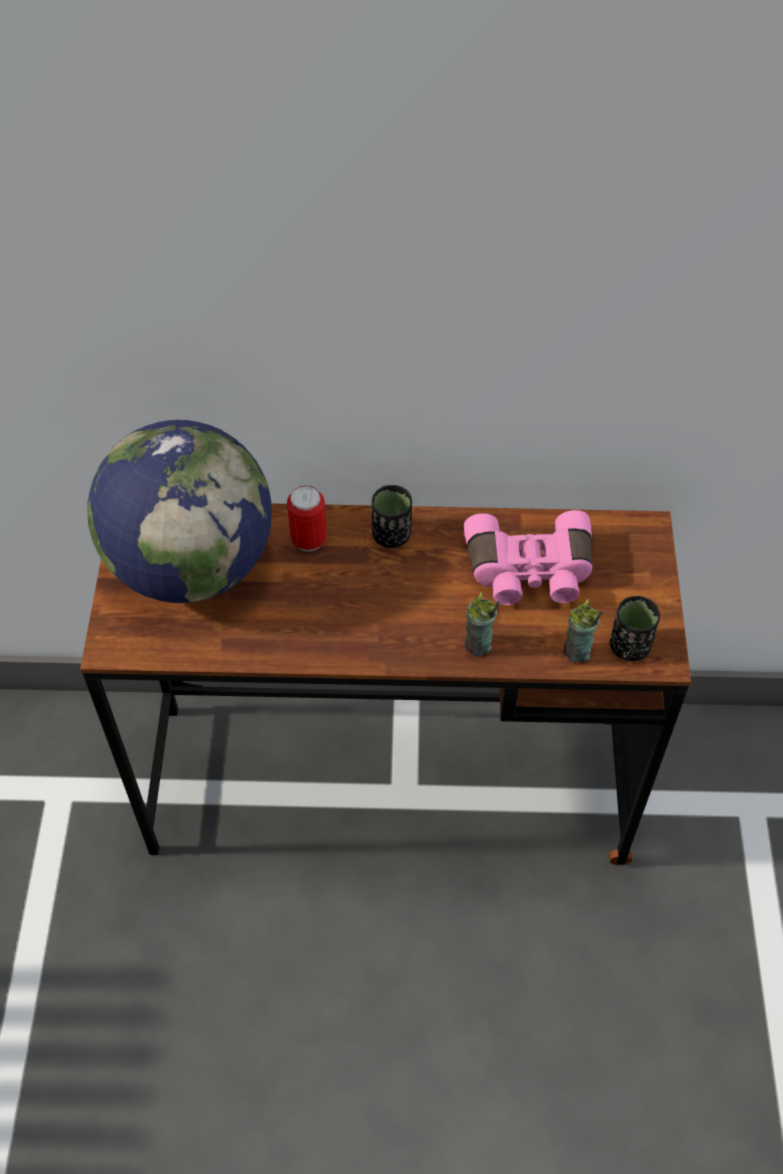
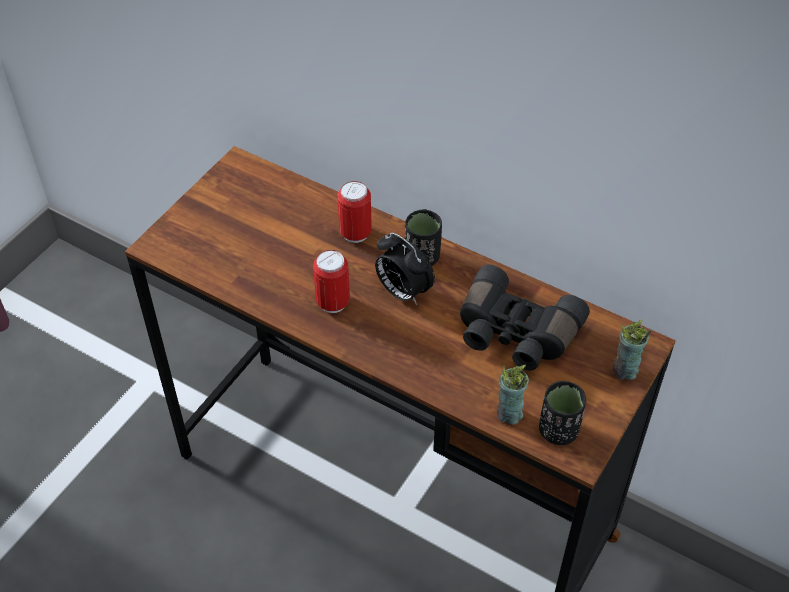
camera: 30 degrees right, 5 degrees down
(191, 565) = (255, 214): globe -> none
(338, 622) = (333, 302): none -> can
(397, 579) = (402, 292): none -> alarm clock
(478, 645) = (430, 370): cup -> cup (625, 371)
(529, 572) = (514, 334): pink binoculars -> black binoculars

